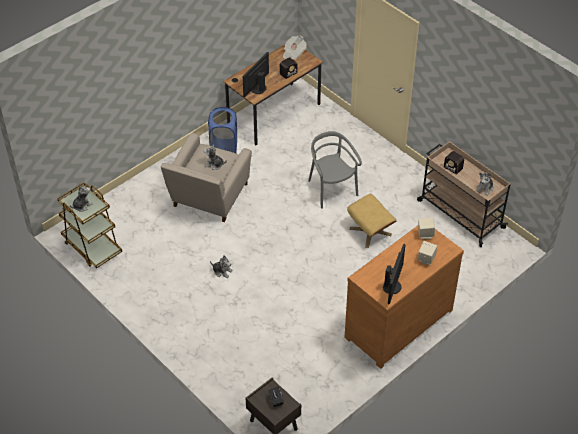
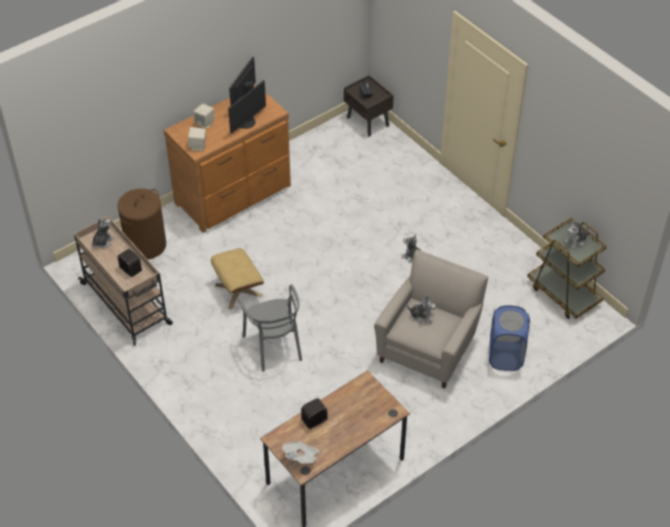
camera: 175 degrees left, 0 degrees up
(224, 149) = (409, 416): blue laundry basket -> blue laundry basket (505, 356)
(257, 88) = (360, 396): monitor -> monitor (246, 122)
(463, 266) = (146, 245): none -> brown laundry basket

